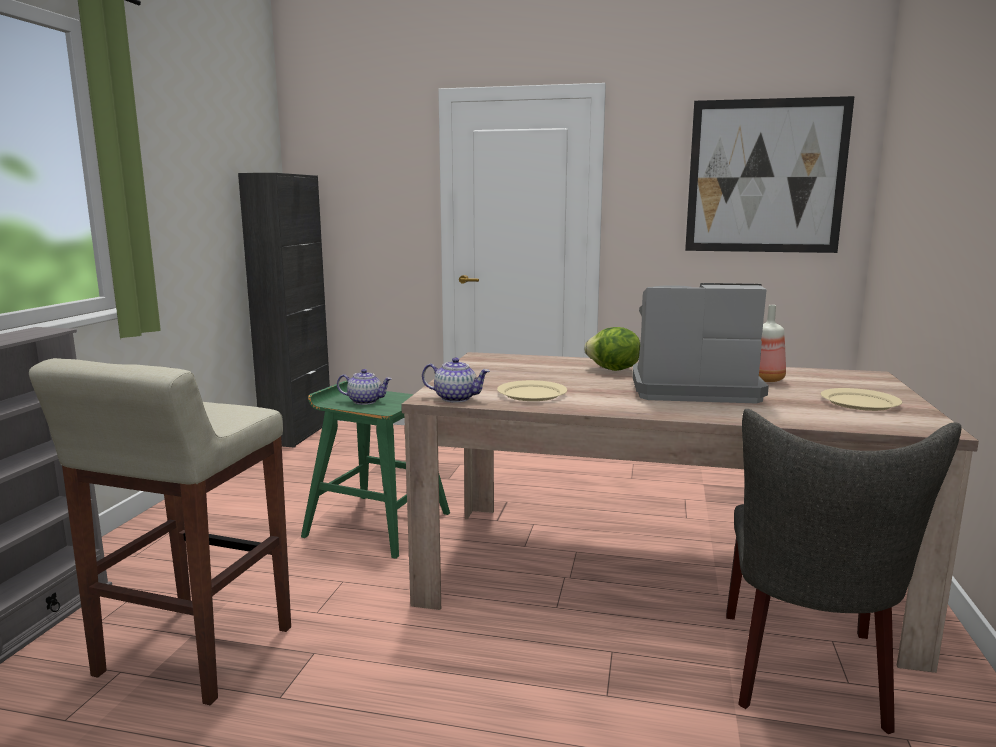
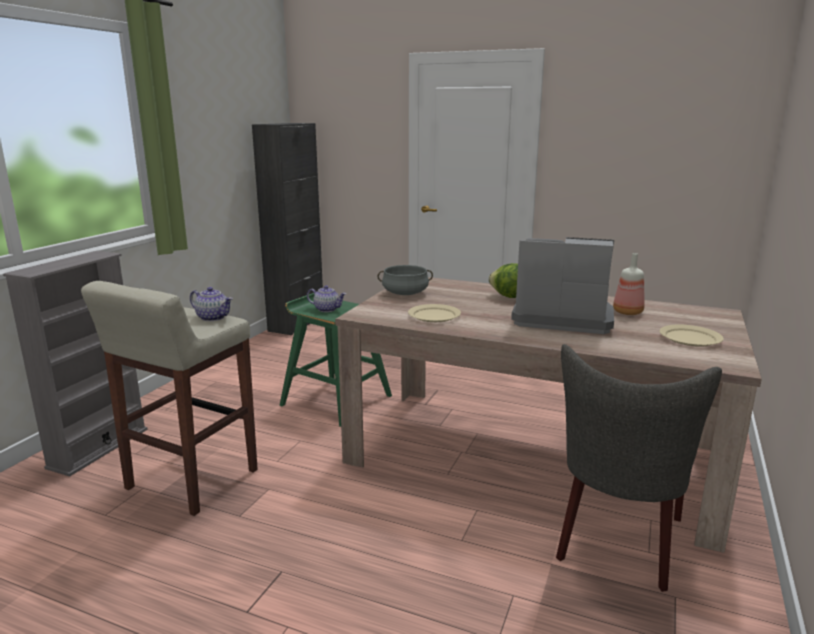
camera: 10 degrees right, 5 degrees up
(456, 398) = (376, 316): teapot -> teapot (213, 317)
(478, 371) = (405, 293): none -> grey cooking pot
(765, 177) = (678, 130): picture -> none

